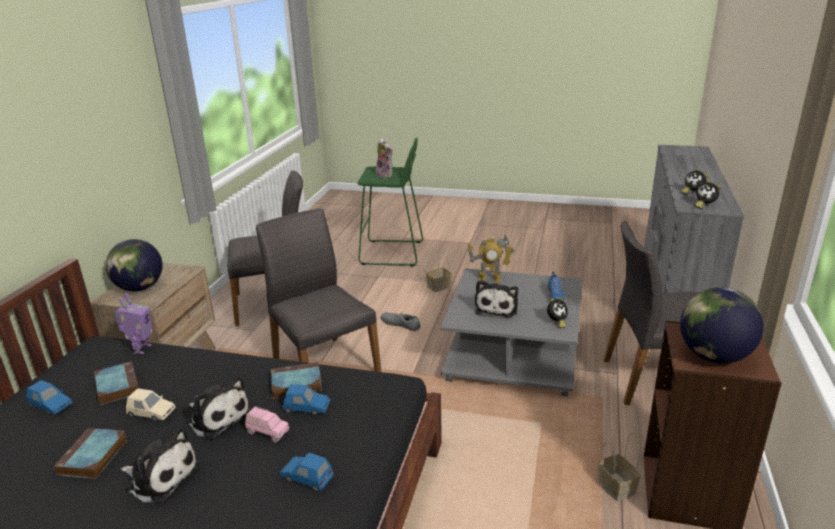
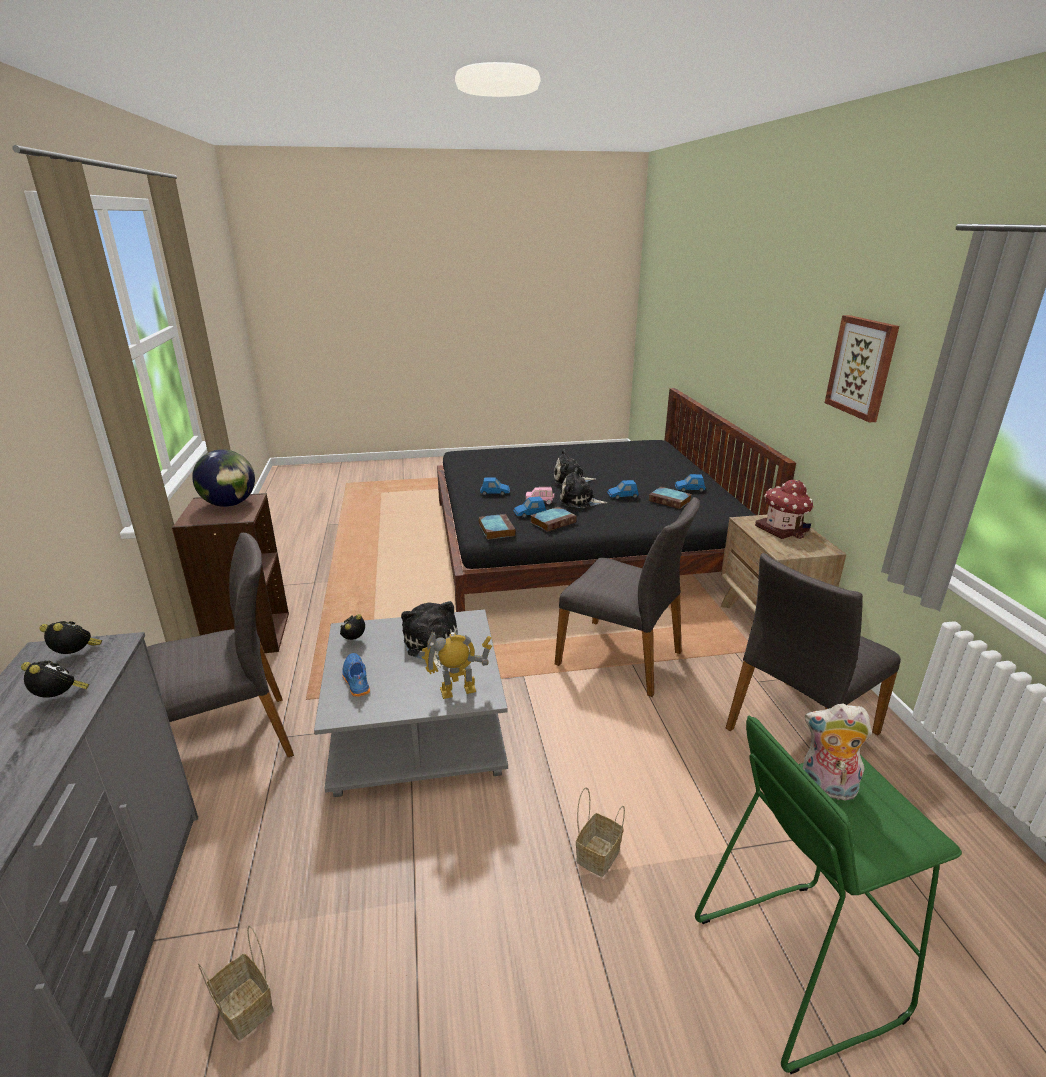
camera: 155 degrees right, 0 degrees up
(85, 125) = (862, 367): none -> picture
(93, 458) = (618, 479): book -> book (496, 529)
(139, 288) = (782, 529): globe -> toy house
(141, 349) = (702, 519): toy robot -> none
(151, 413) = (622, 496): beige toy car -> blue toy car
(400, 324) = (592, 742): grey shoe -> none
(615, 486) = (309, 626): basket -> basket (247, 1008)

